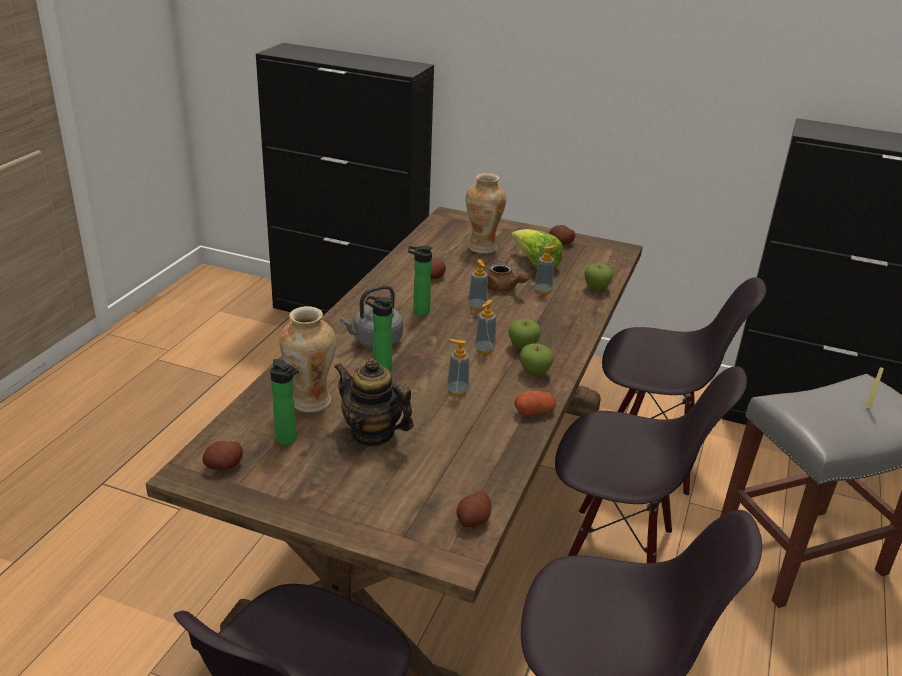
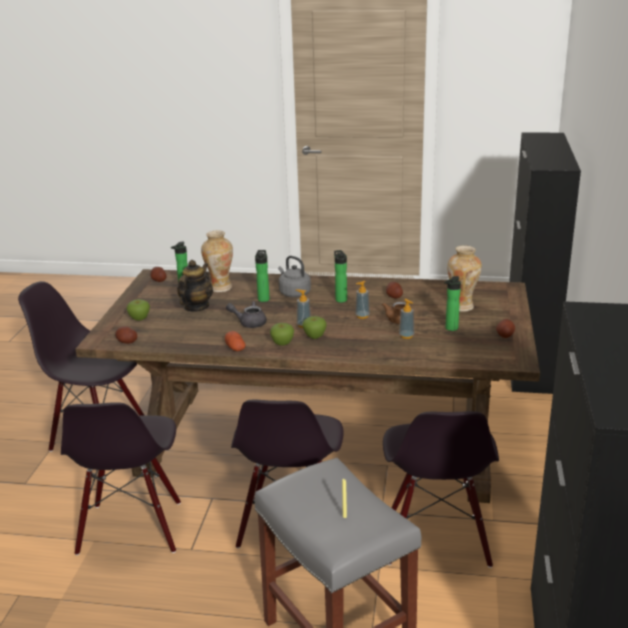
camera: 80 degrees right, 5 degrees down
(457, 390) = (249, 323): soap dispenser -> grey teapot
(535, 264) = (450, 329): lettuce -> bottle
(596, 288) = (428, 356): apple -> apple (139, 319)

